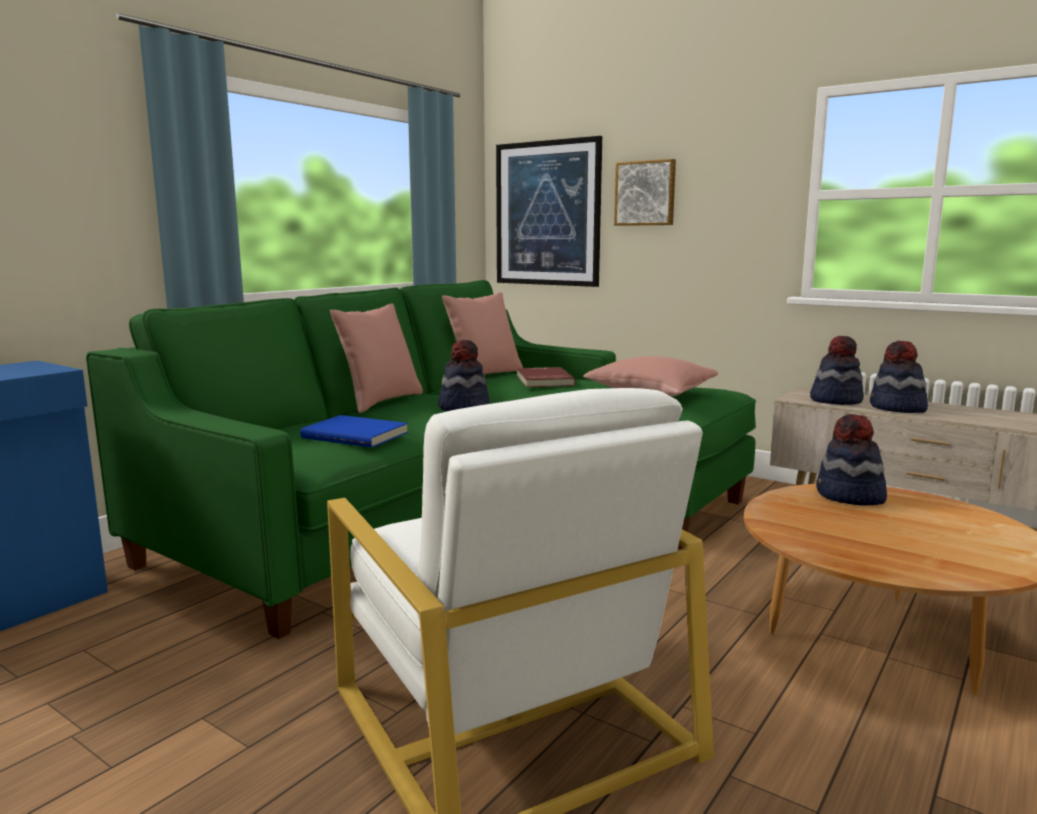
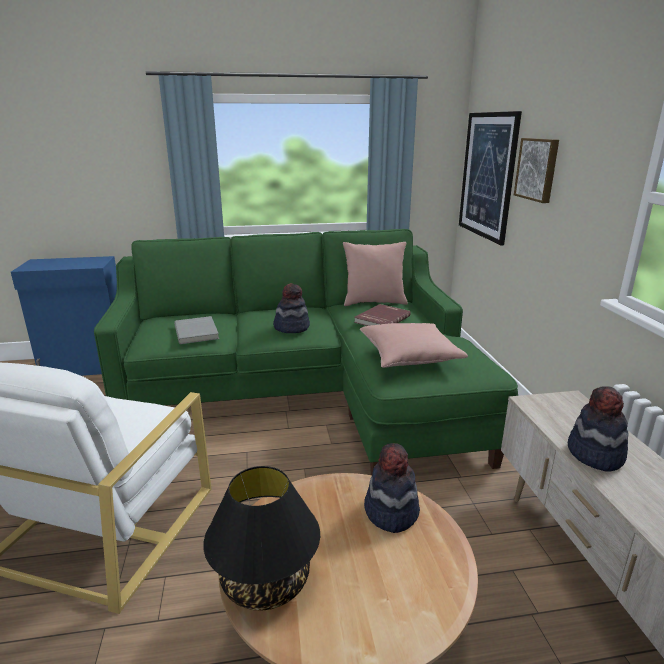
camera: 45 degrees right, 10 degrees up
(356, 435) = (197, 332): blue book -> grey book
(380, 402) = (274, 308): pink pillow -> none
(835, 400) = (563, 419): hat -> none
(901, 562) = (264, 582): none -> black table lamp

